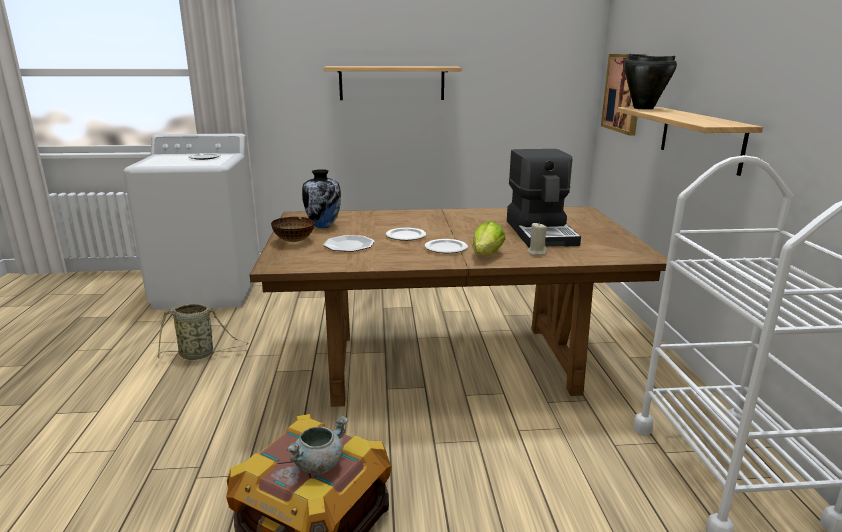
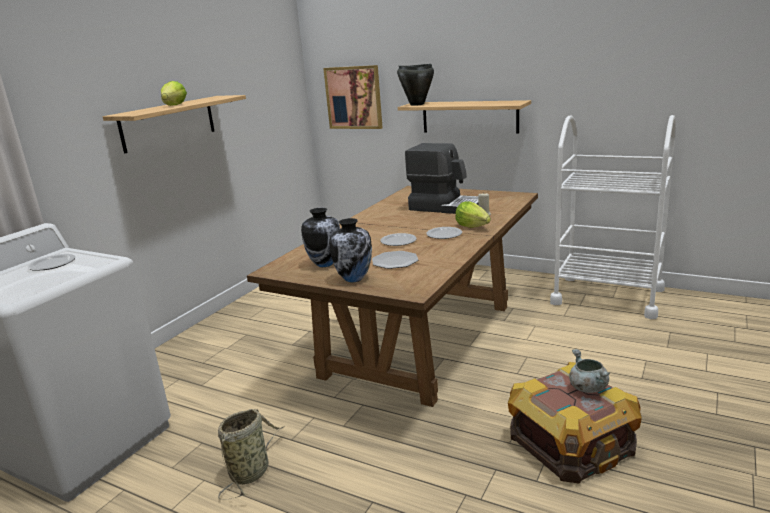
camera: 55 degrees left, 0 degrees up
(294, 241) = (354, 279): bowl -> vase
(382, 66) = (174, 105): none -> lettuce

